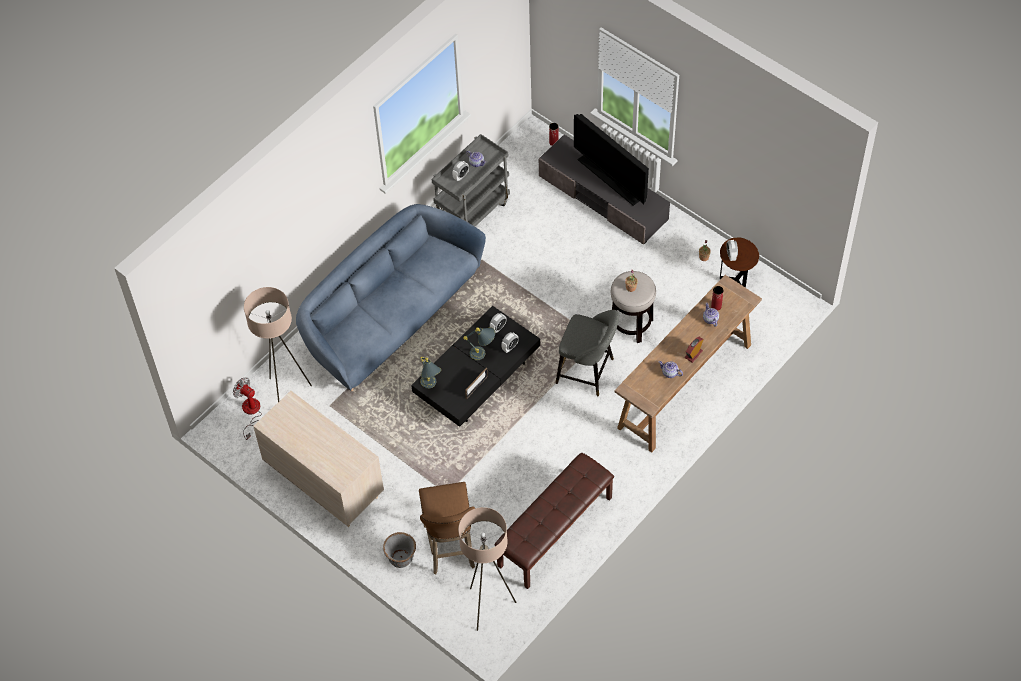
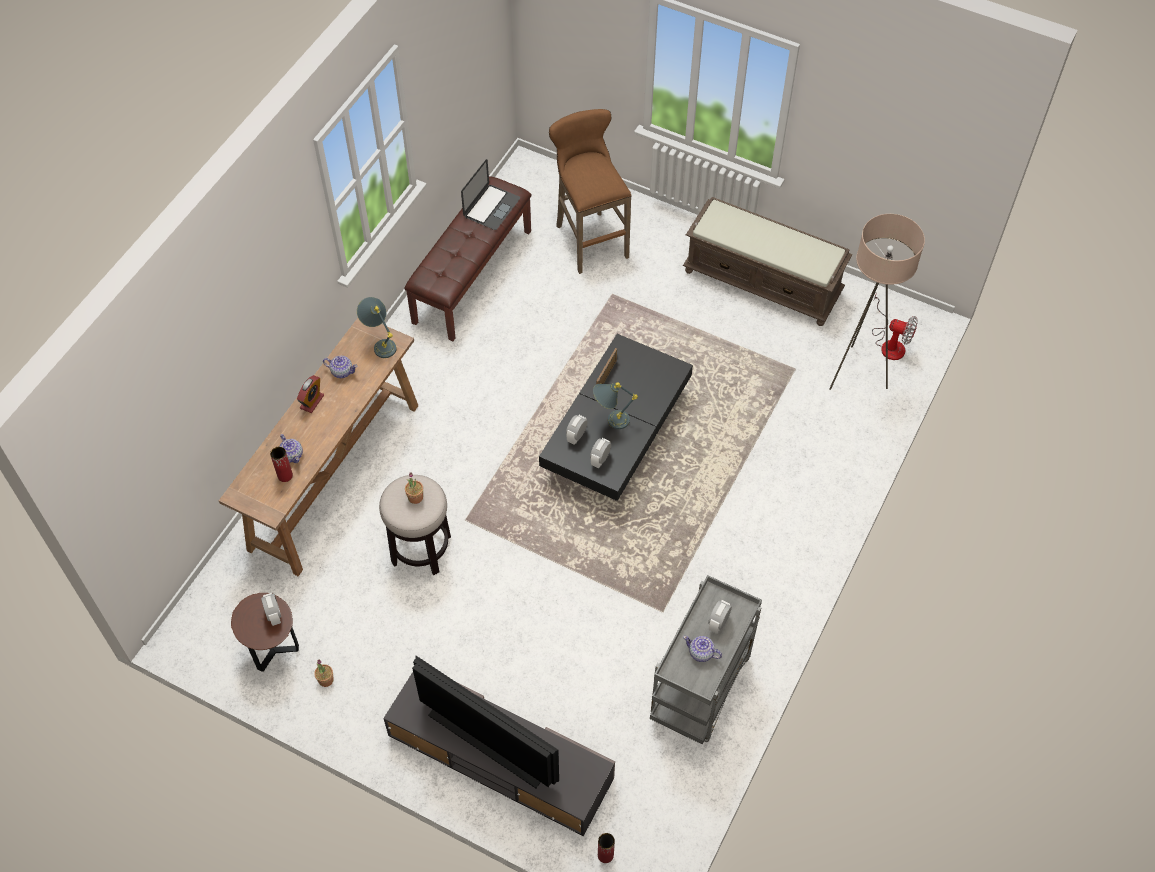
camera: 165 degrees right, 0 degrees up
(324, 482) = (763, 282): beige dresser -> brown bench
(389, 318) = (763, 497): blue sofa -> none
(401, 559) = (642, 220): grey planter -> none
(430, 386) = (666, 367): grey table lamp -> grey table lamp (380, 343)
(488, 607) = (530, 191): beige floor lamp -> none
(531, 529) = (491, 207): none -> laptop
(588, 372) = (470, 471): grey stool -> none

